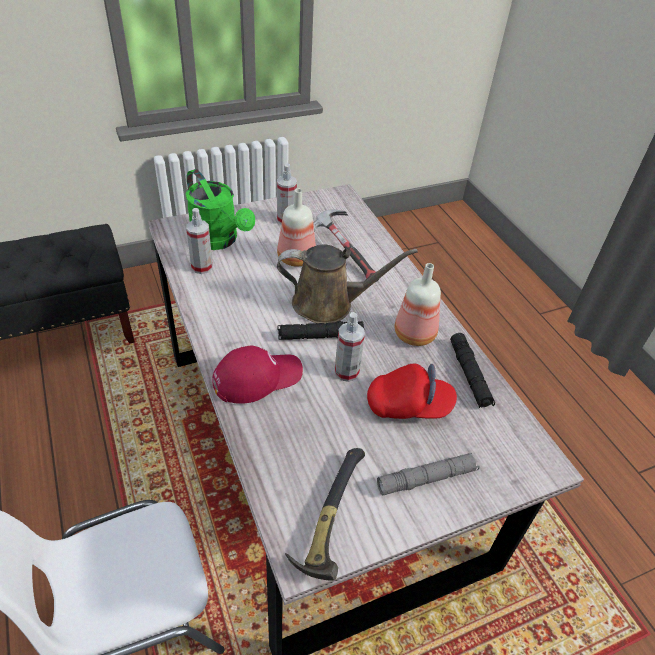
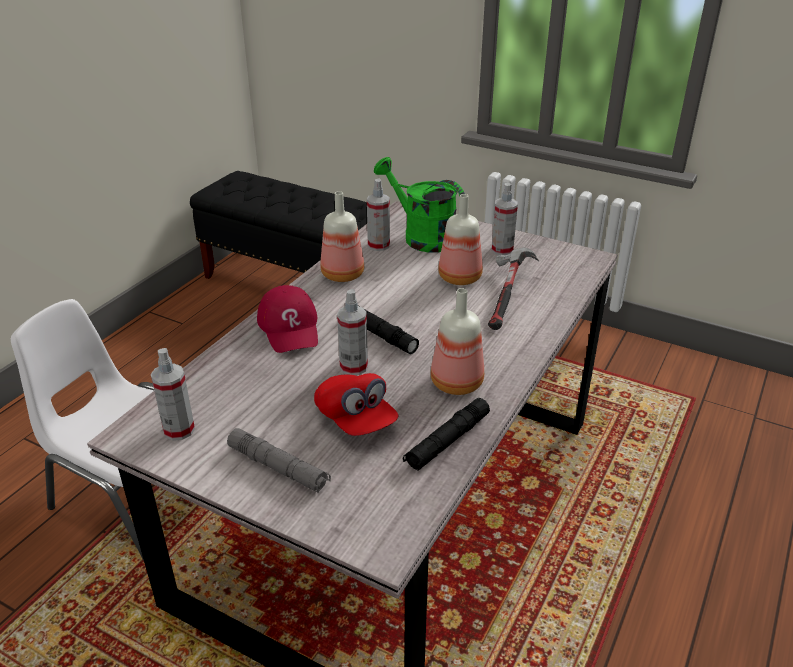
camera: 55 degrees right, 10 degrees down
(217, 308) = (342, 274): none -> bottle
(219, 240) = (421, 237): green watering can -> green watering can turned 120 degrees clockwise
(257, 377) = (290, 327): red cap -> red cap turned 45 degrees clockwise
(327, 519) = (179, 430): hammer -> spray bottle
(329, 304) = (426, 320): brown watering can -> none

